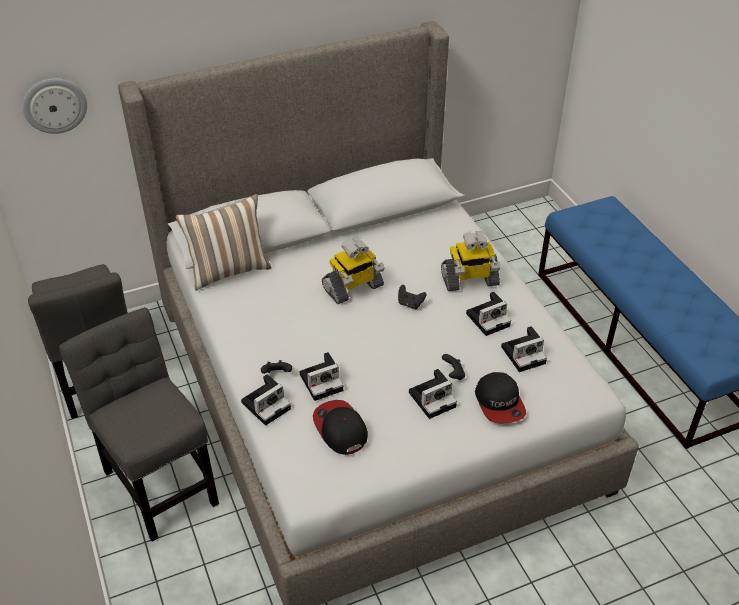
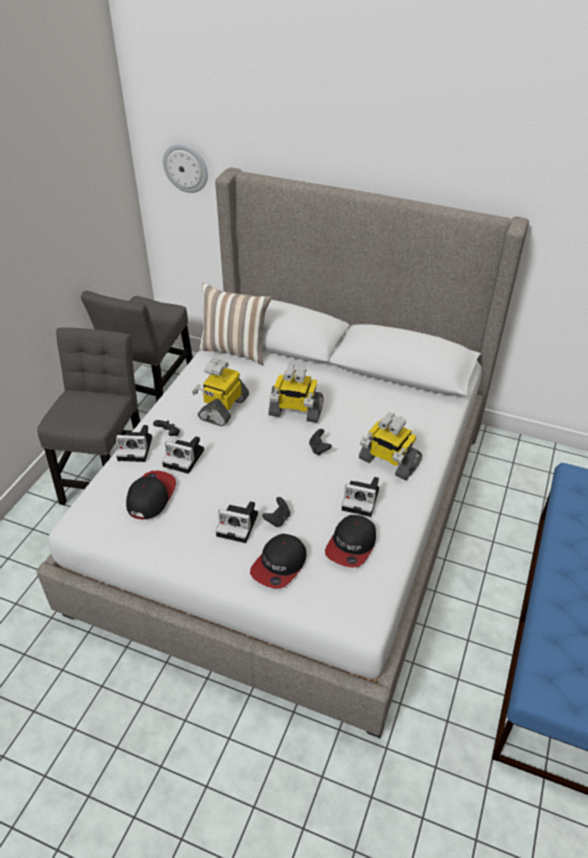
camera: 45 degrees right, 0 degrees up
(291, 323) = (223, 408): none -> toy robot
(524, 354) = (351, 545): camera -> cap

